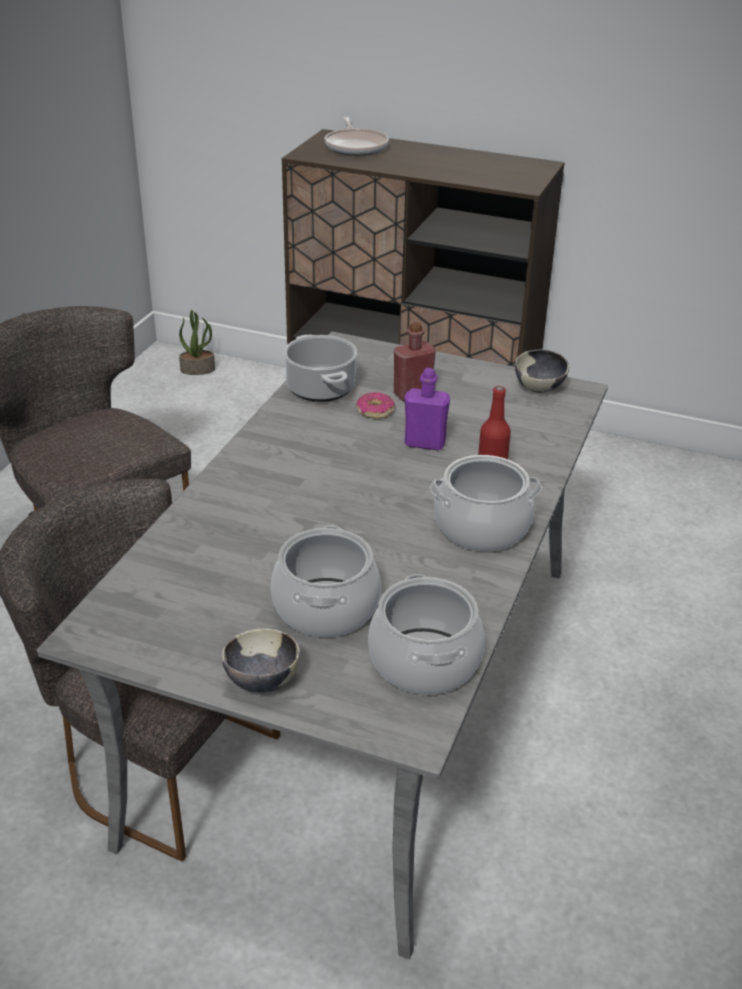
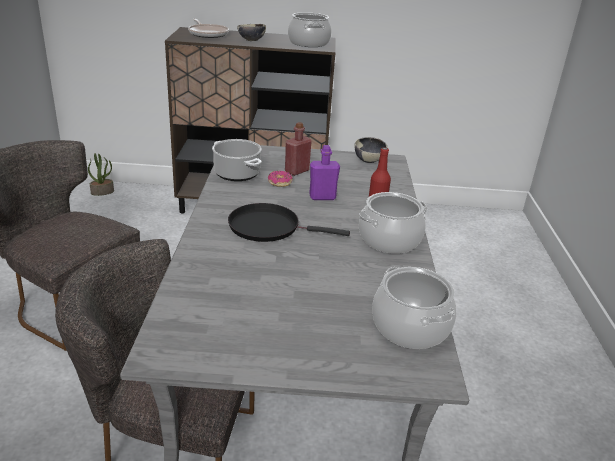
camera: 20 degrees left, 5 degrees down
(262, 681) = (309, 362): bowl -> bowl (251, 40)
(318, 482) = (269, 227): none -> black frying pan
(326, 608) = (324, 304): cooking pot -> cooking pot (309, 43)

